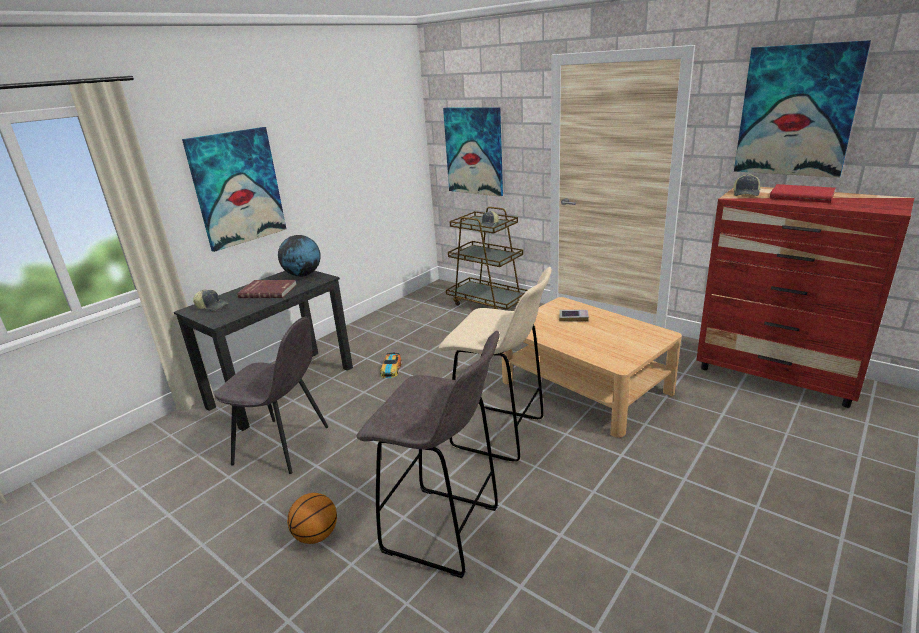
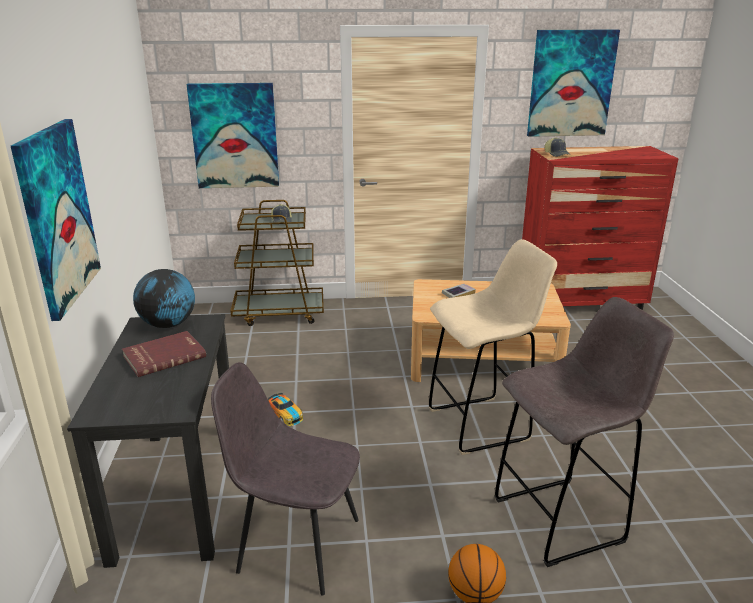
camera: 45 degrees left, 0 degrees up
(212, 306) = (122, 399): cap -> none
(284, 445) = (296, 544): grey chair -> grey chair turned 135 degrees counterclockwise
(802, 196) = (592, 151): red book -> none

